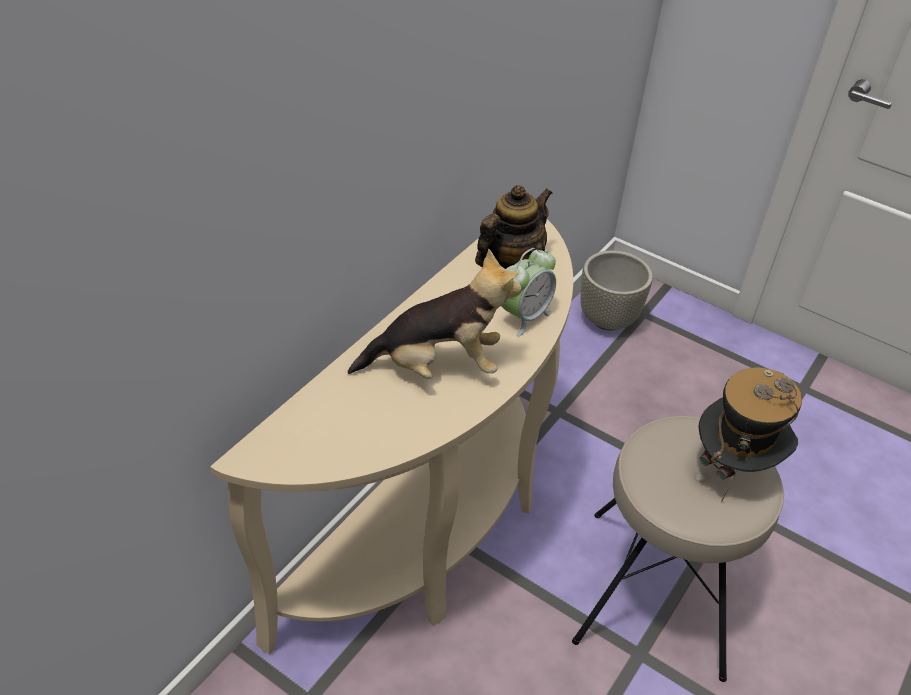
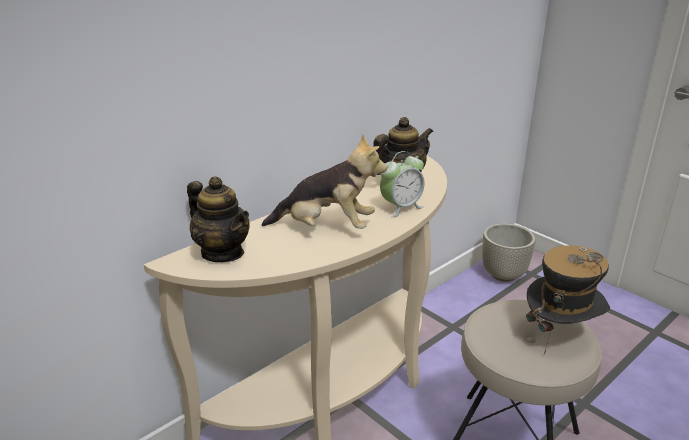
camera: 15 degrees right, 15 degrees down
(313, 431) = (223, 252): none -> teapot

